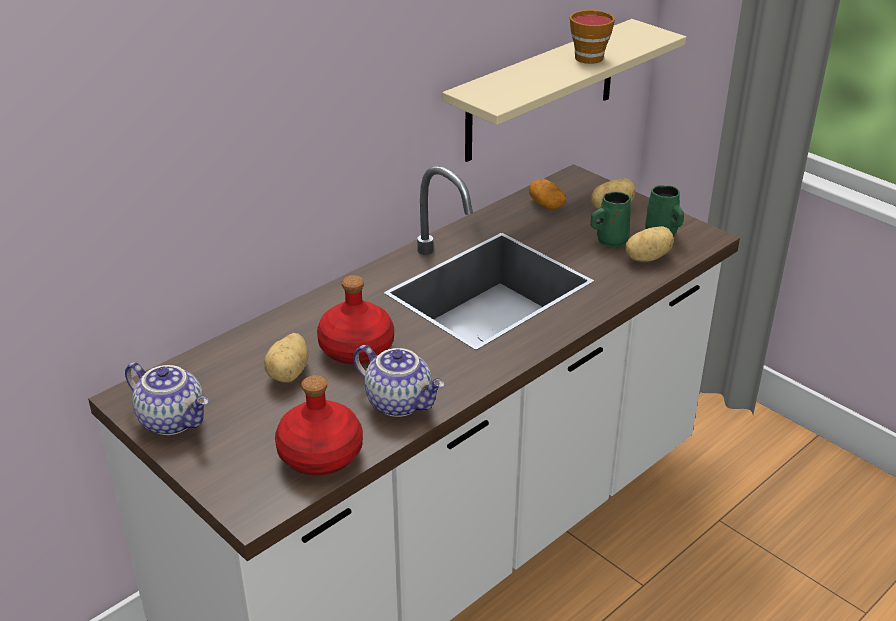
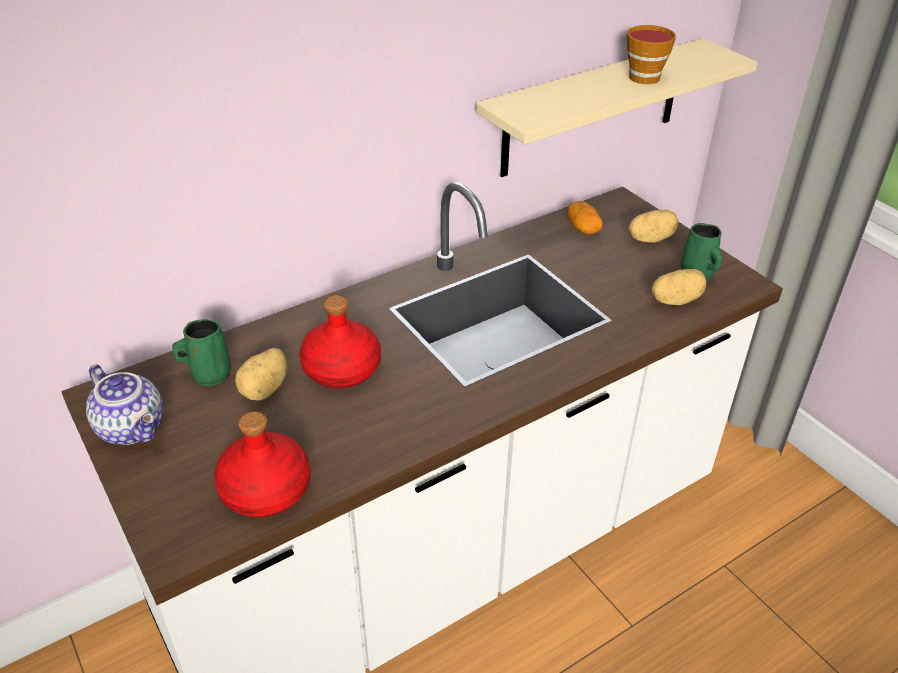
camera: 10 degrees right, 5 degrees up
(400, 402) = (367, 439): teapot -> none
(610, 241) = (640, 276): green mug -> green mug (209, 375)

